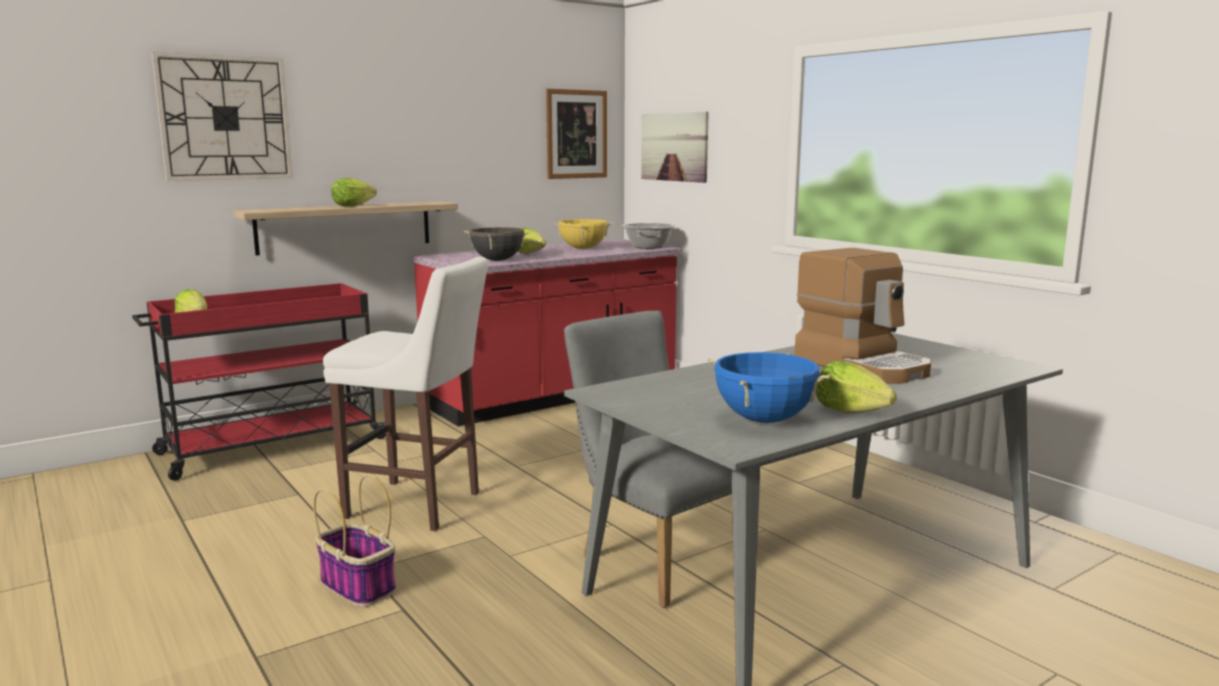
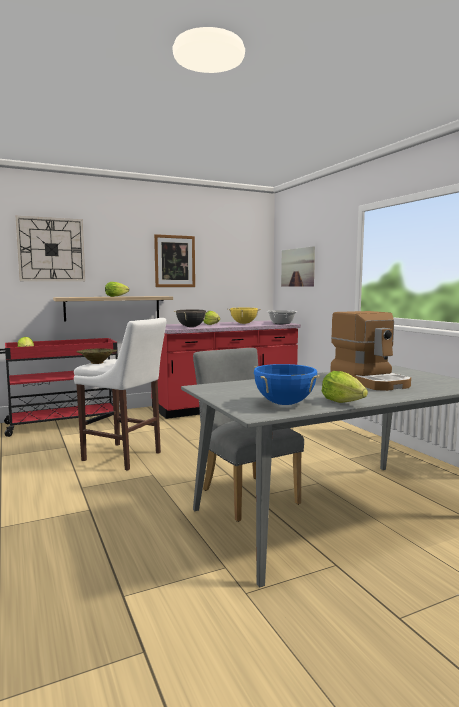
camera: 10 degrees right, 5 degrees down
(359, 587) = (72, 496): basket -> none
(363, 342) = (97, 363): none -> beige bowl
(576, 134) = (245, 261): picture -> picture (174, 261)

